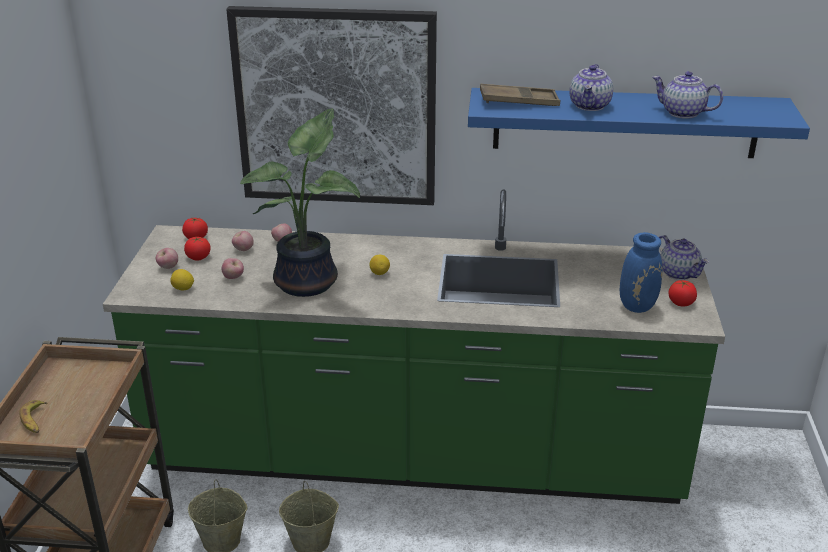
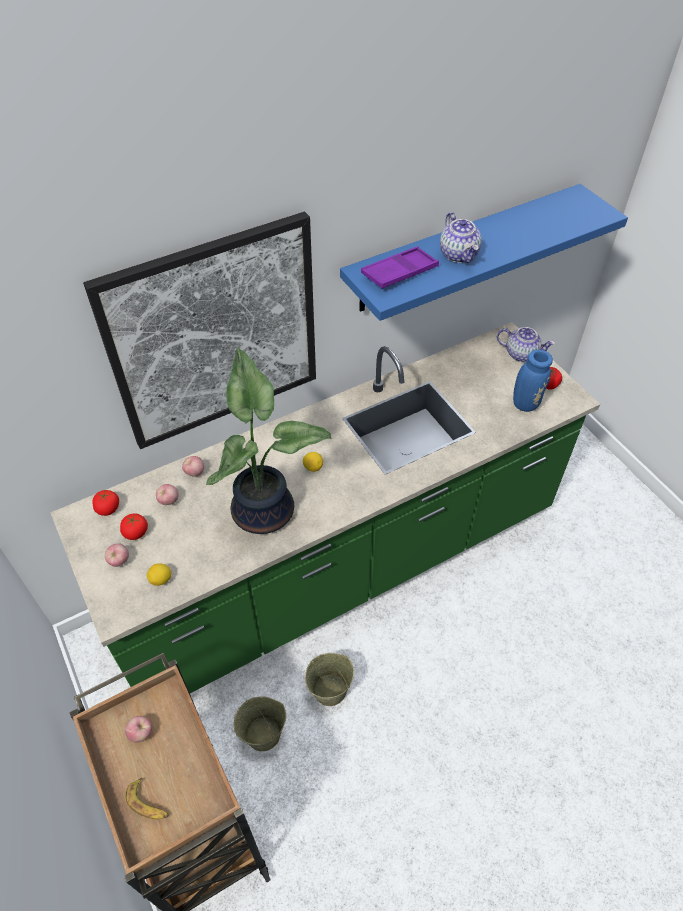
camera: 35 degrees left, 20 degrees up
(233, 277) = (194, 540): apple -> apple (141, 733)
(519, 101) = (399, 272): brown tray -> purple tray
(682, 113) = (532, 235): teapot -> none

